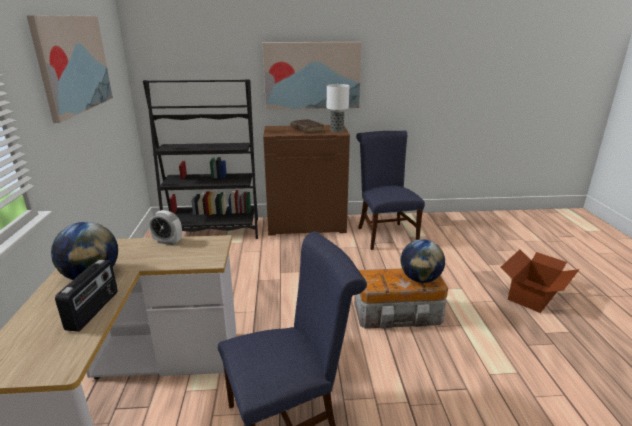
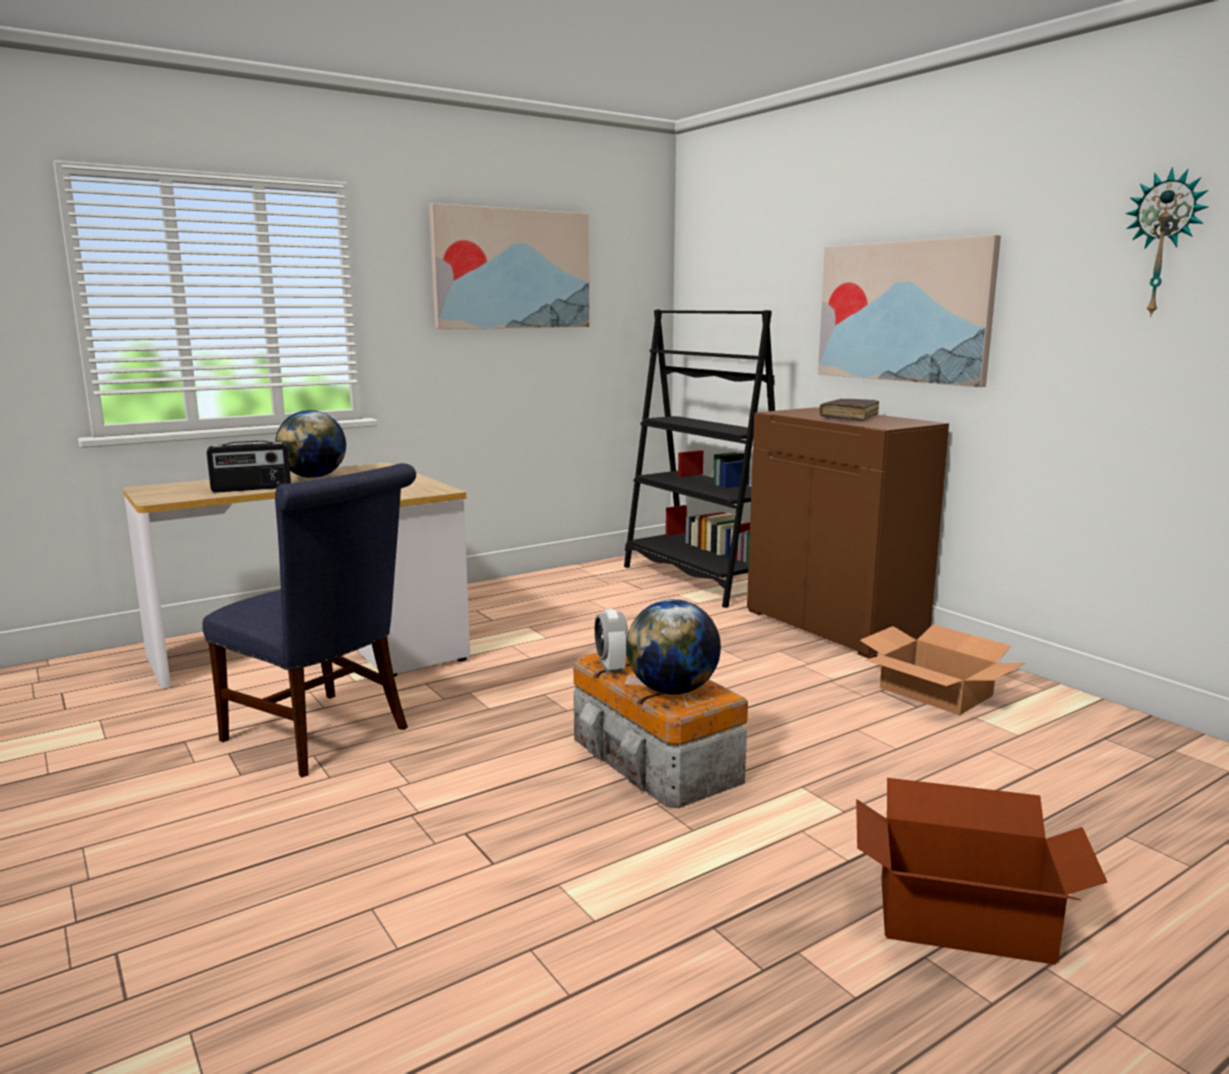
camera: 60 degrees right, 10 degrees down
(168, 242) = (416, 479): alarm clock -> alarm clock (611, 666)
(337, 130) = (893, 424): table lamp -> none
(385, 234) = (935, 692): blue chair -> cardboard box
(427, 49) = (1164, 244): none -> wall clock

